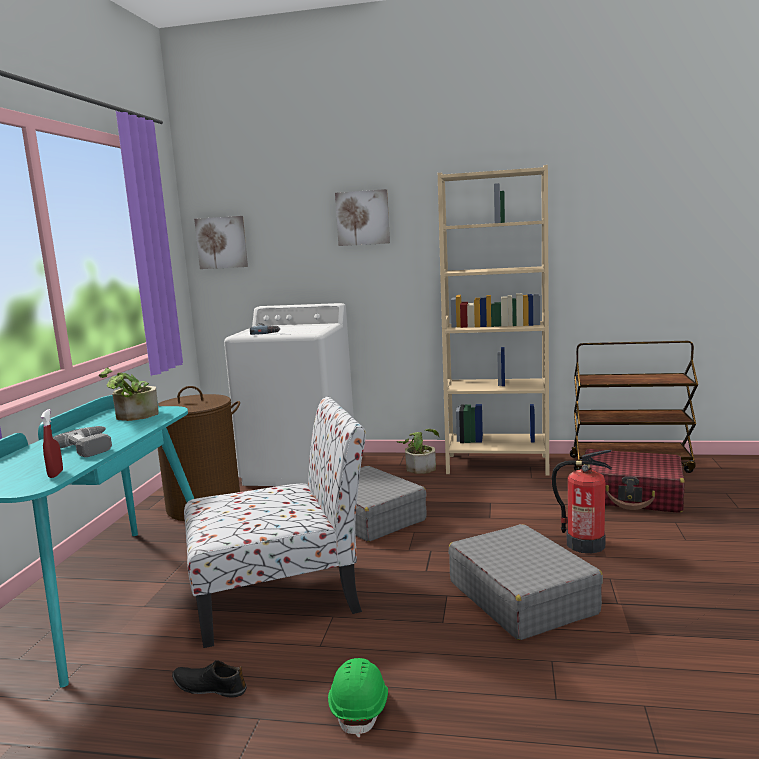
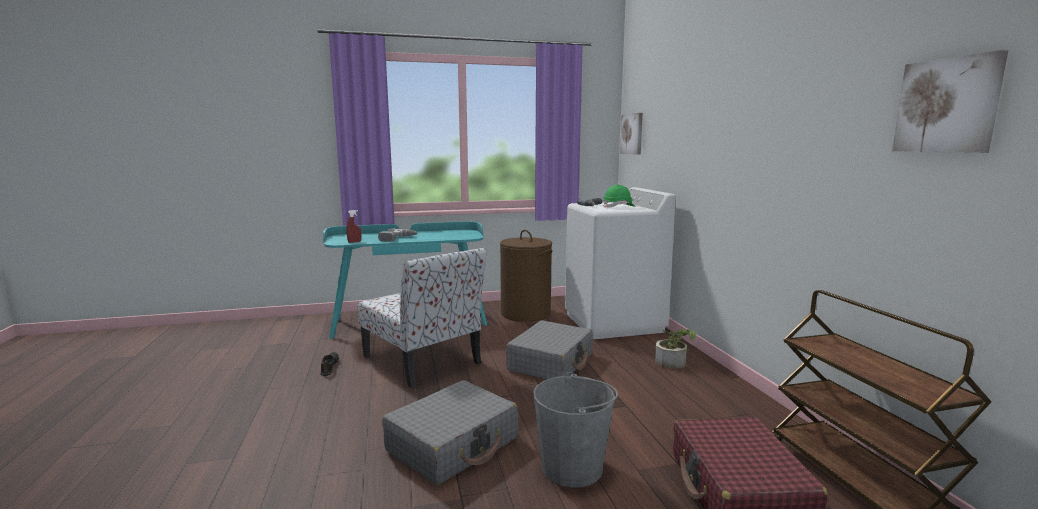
camera: 65 degrees right, 0 degrees up
(133, 416) = (455, 234): potted plant -> none
(360, 708) = (310, 409): green hard hat -> green hard hat (618, 207)
(363, 218) = (699, 115): picture -> picture (947, 105)
(497, 464) = (727, 395): beige bookcase -> none
(584, 544) = (572, 467): fire extinguisher -> grey bucket

